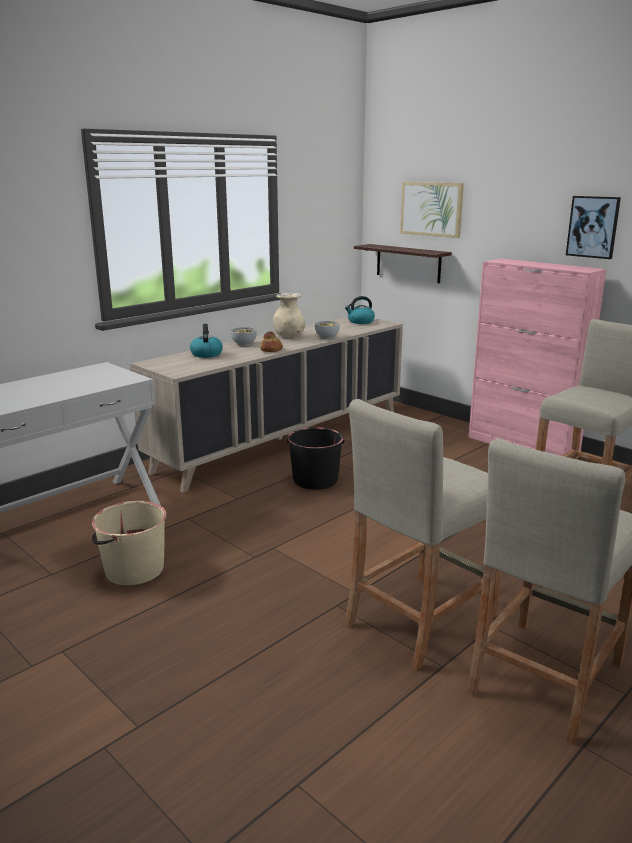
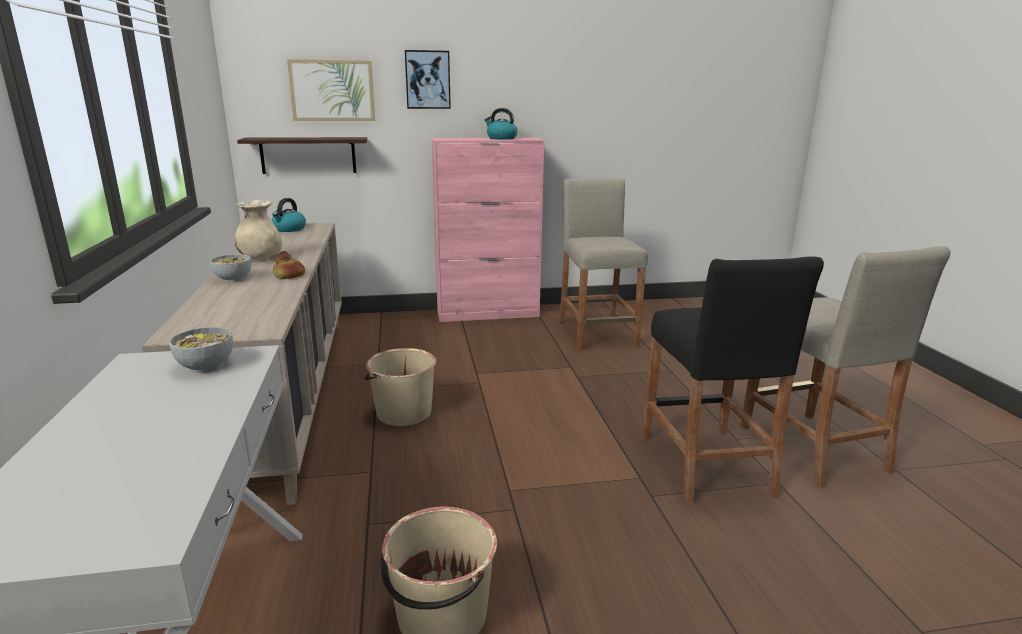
camera: 55 degrees left, 0 degrees up
(206, 354) = (223, 301): kettle -> kettle (501, 138)
(315, 480) = (403, 412): black bucket -> beige bucket
(327, 337) = (305, 249): bowl -> bowl (205, 366)
(420, 619) = (705, 464): beige stool -> black stool
(593, 227) = (517, 101): picture -> picture (427, 80)

